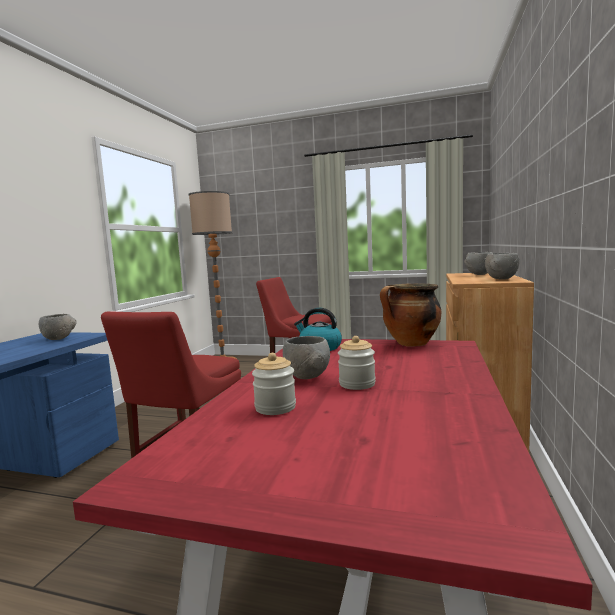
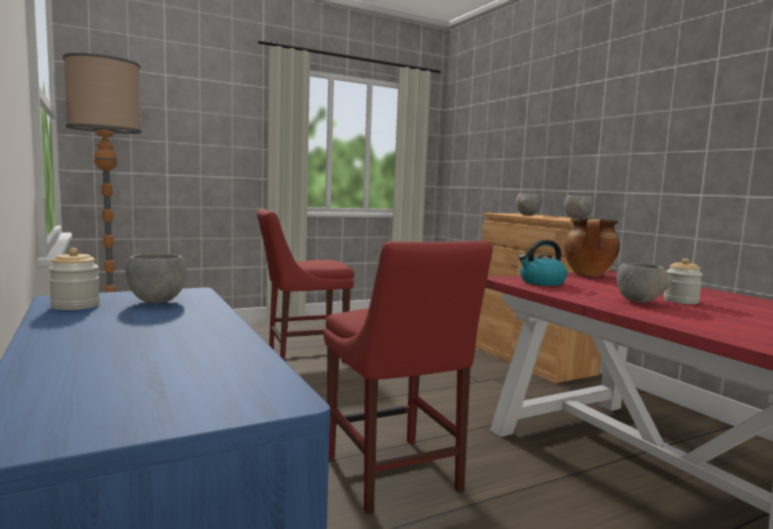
camera: 45 degrees left, 0 degrees up
(275, 407) = (711, 320): jar -> jar (75, 306)

